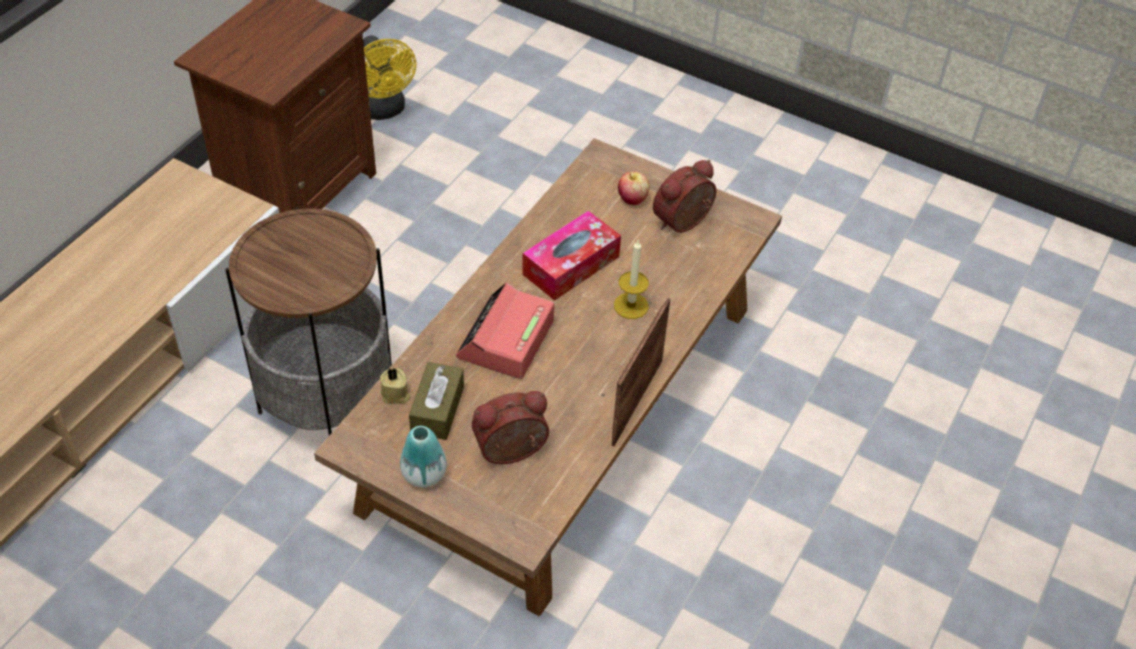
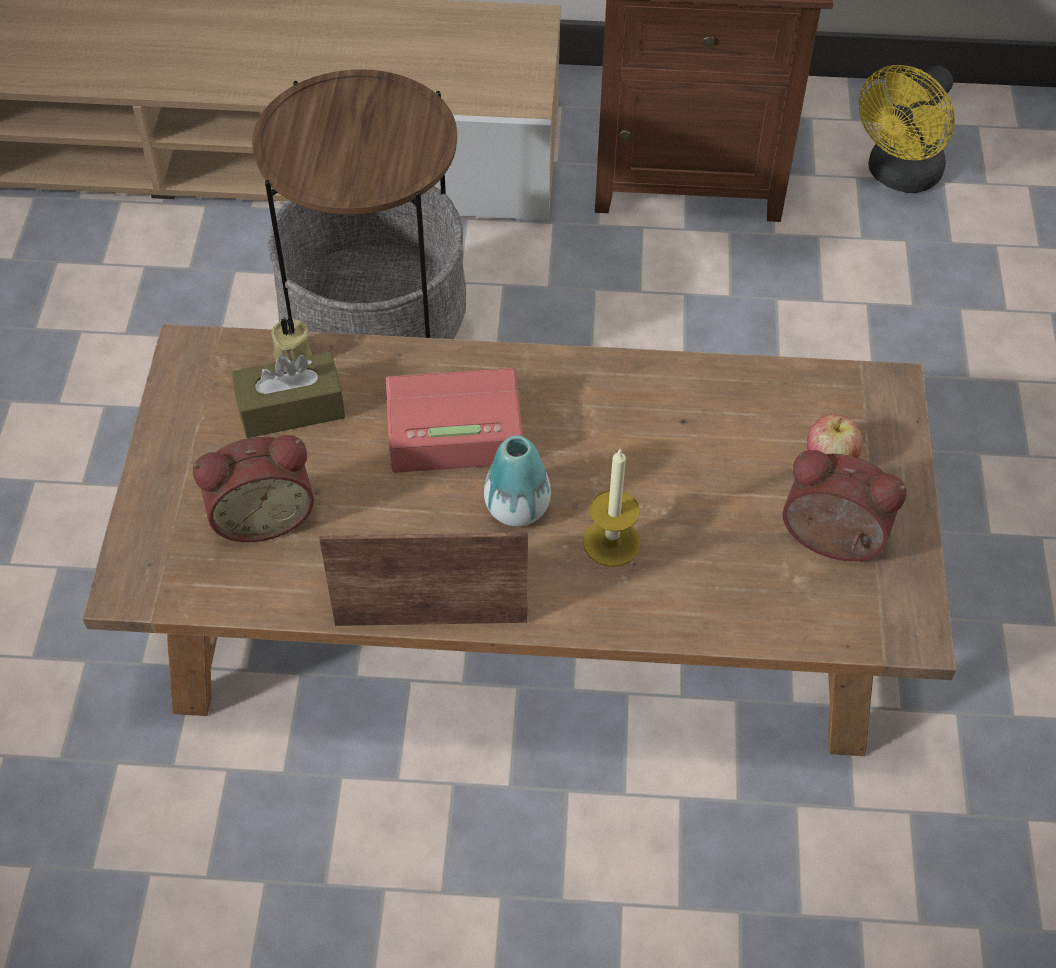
camera: 65 degrees right, 5 degrees up
(424, 474) = (180, 440): vase -> vase (517, 508)
(511, 453) = (262, 515): alarm clock -> alarm clock turned 120 degrees clockwise
(571, 265) = (640, 441): tissue box -> none

